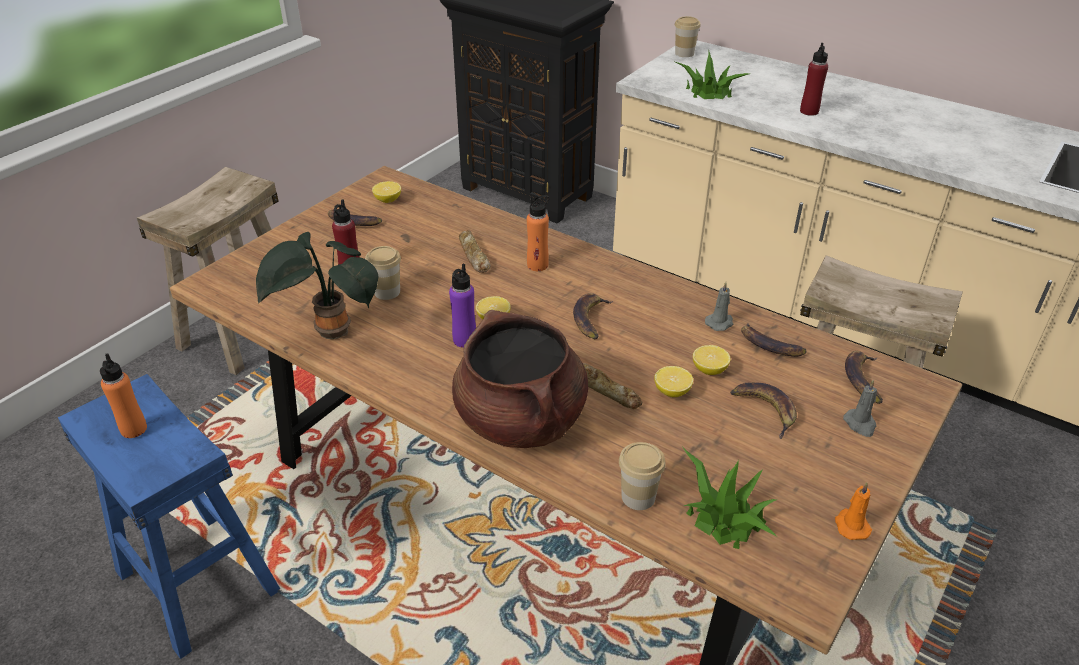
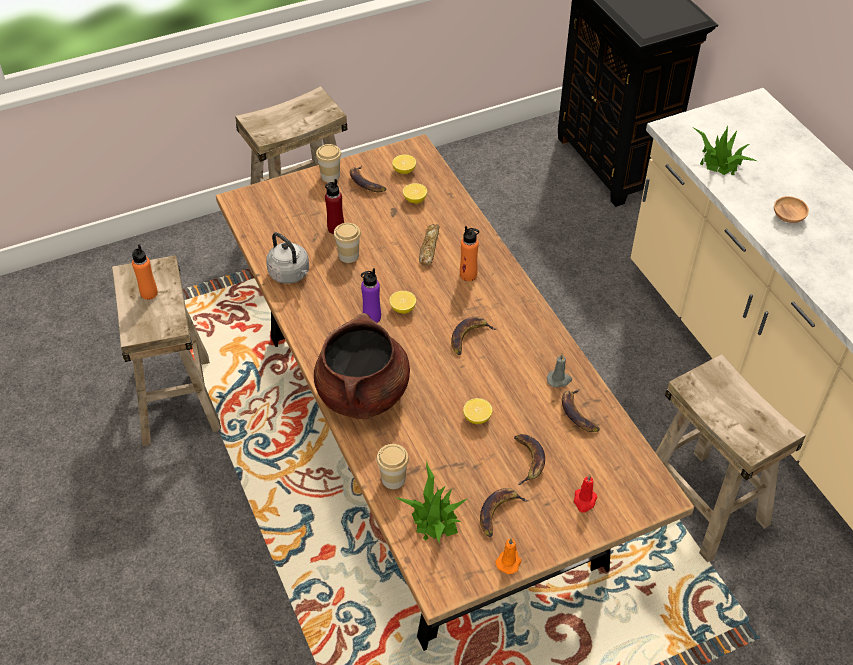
camera: 30 degrees right, 10 degrees up
(195, 580) = (175, 399): blue stool -> beige stool
(329, 333) = (290, 274): potted plant -> grey kettle
(605, 389) = (434, 396): bread -> none
(684, 53) = (741, 107): cup -> cup (330, 176)
(709, 370) = (517, 413): lemon -> lemon (415, 200)
(809, 111) = (788, 217): red bottle -> brown bowl
(860, 424) = (584, 501): grey candle -> red candle
(862, 379) = (620, 470): banana -> banana (499, 512)

